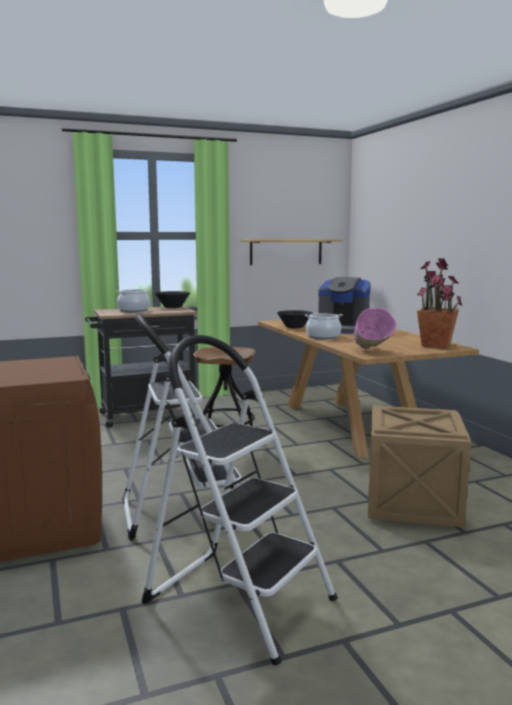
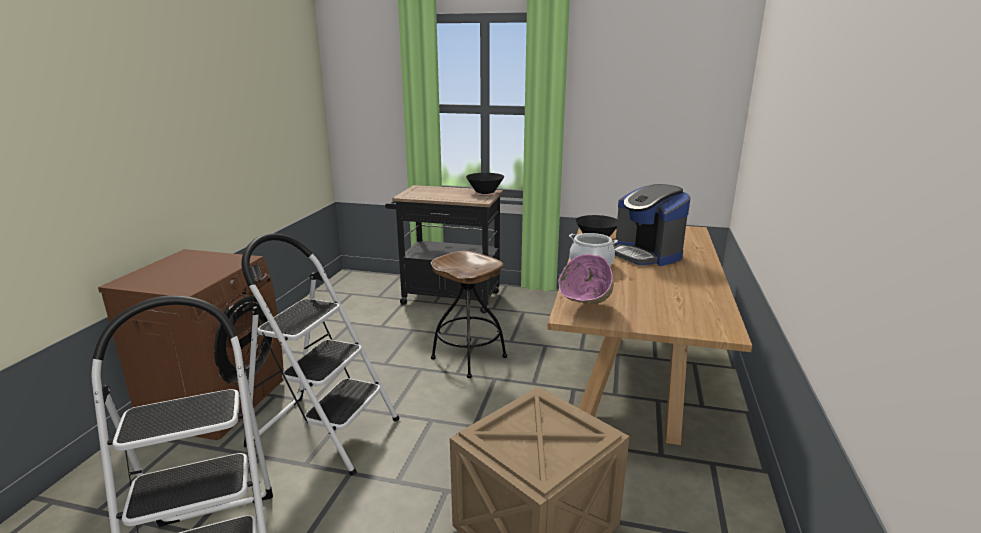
camera: 35 degrees right, 10 degrees up
(134, 310) = (438, 193): cooking pot -> none
(286, 252) = (646, 134): shelf -> none
(436, 345) = (702, 318): potted plant -> none

